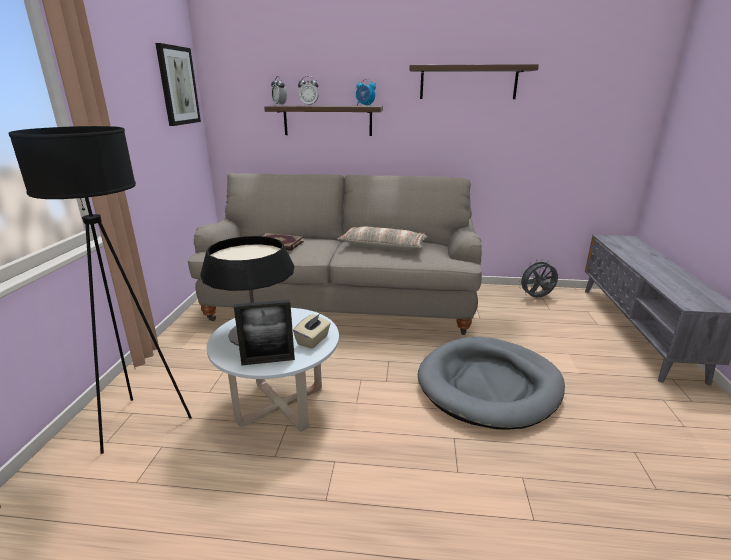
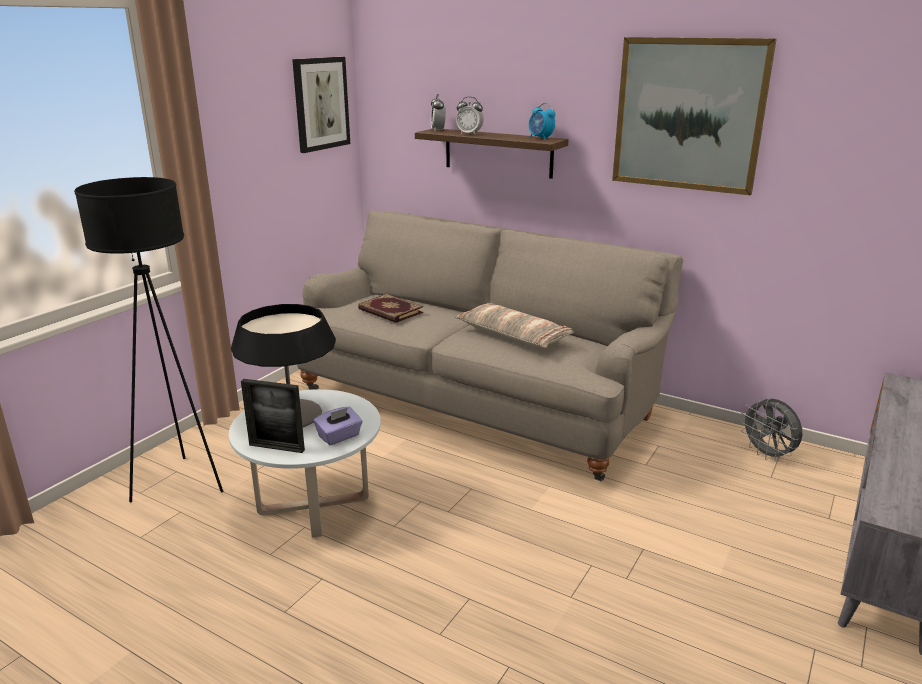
camera: 25 degrees right, 0 degrees up
(313, 340) = (339, 437): beige tissue box -> purple tissue box
(468, 82) = (688, 115): shelf -> picture
(489, 385) = (572, 553): grey dog bed -> none
(536, 298) = (767, 455): grey fan -> grey fan turned 135 degrees counterclockwise

